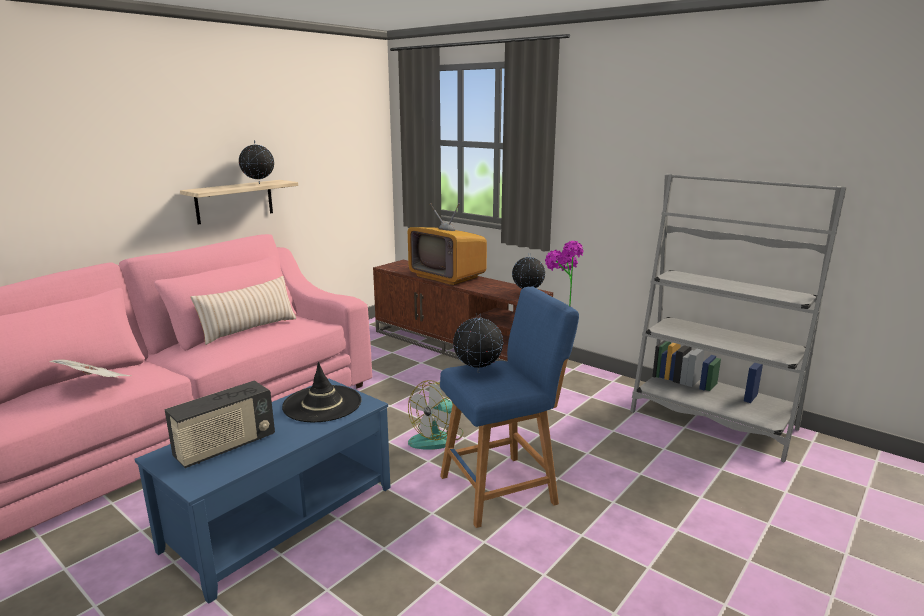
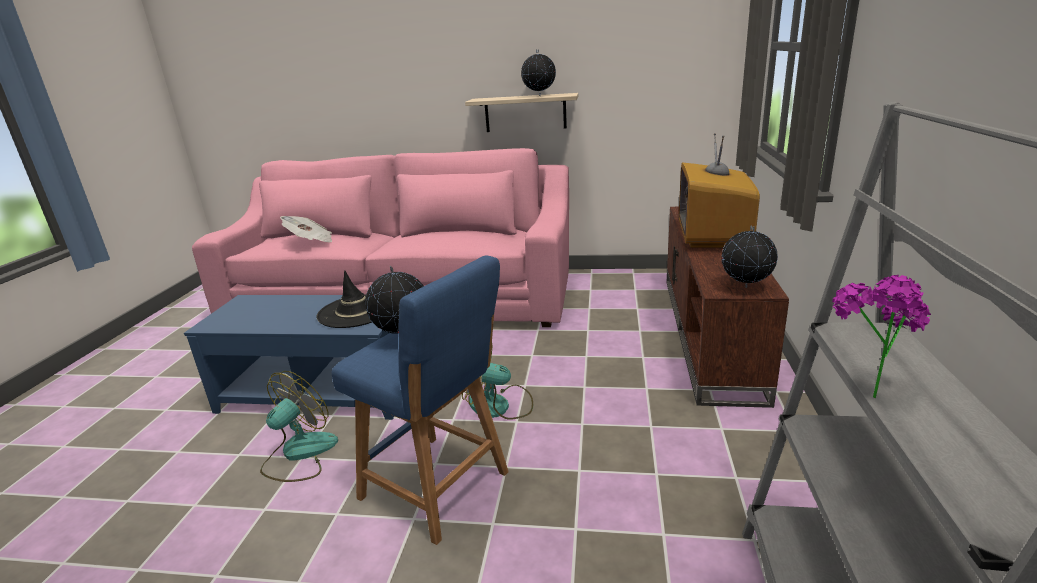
camera: 60 degrees right, 5 degrees up
(225, 447) = (263, 311): radio -> none
(249, 329) = (449, 234): beige pillow -> none
(377, 548) = (299, 454): none -> fan
(561, 305) = (419, 287): potted plant -> potted plant (865, 388)

